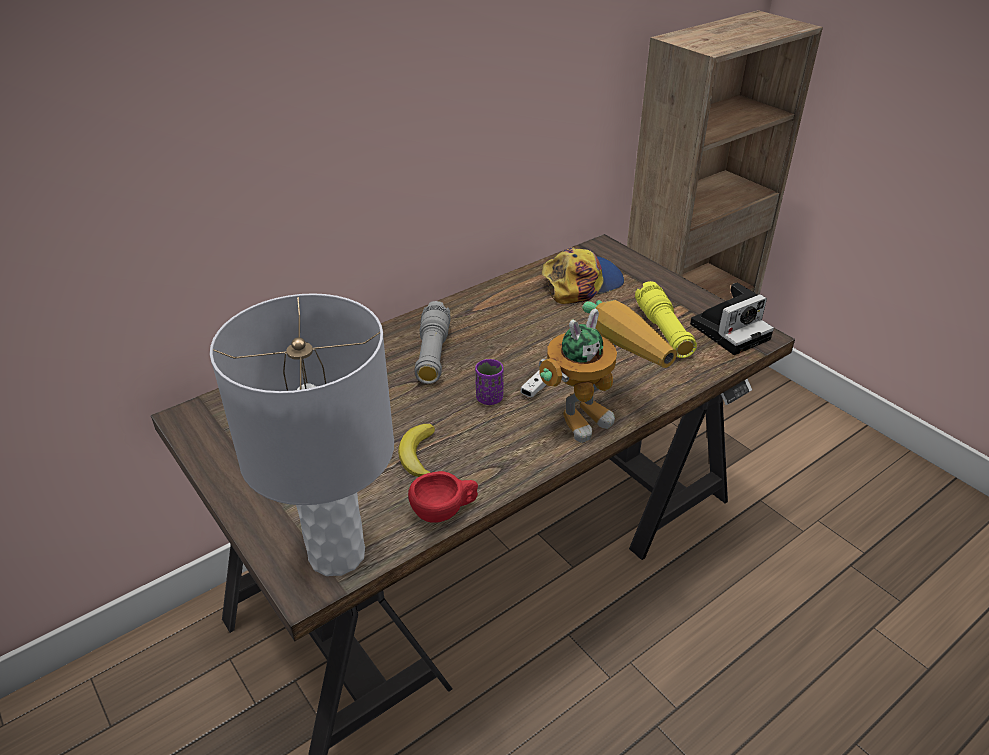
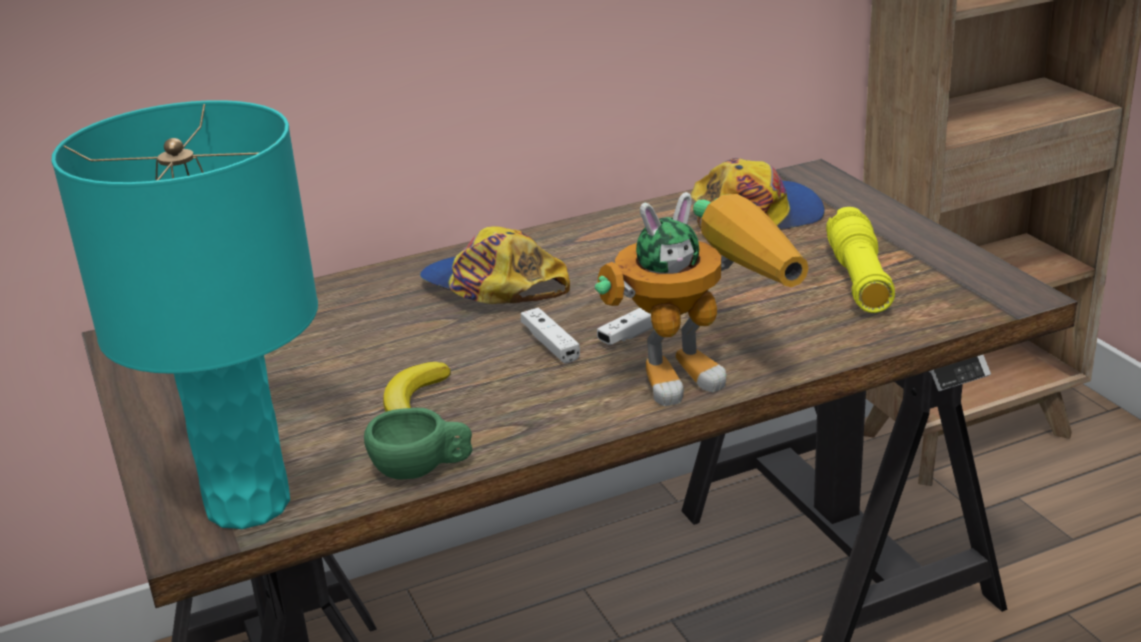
camera: 15 degrees right, 10 degrees down
(338, 553) = (250, 504): grey table lamp -> turquoise table lamp
(433, 354) = (492, 288): grey flashlight -> cap
(445, 511) = (422, 470): red cup -> green cup
(489, 398) = (550, 344): purple cup -> white game controller
(731, 330) = (972, 284): camera -> none

